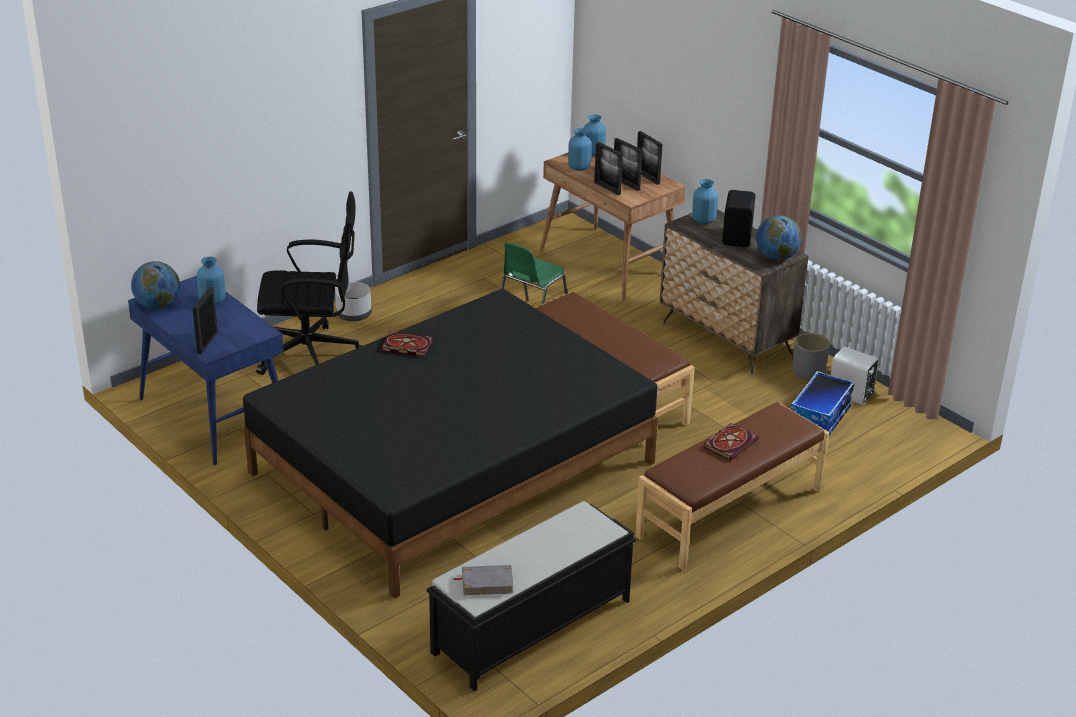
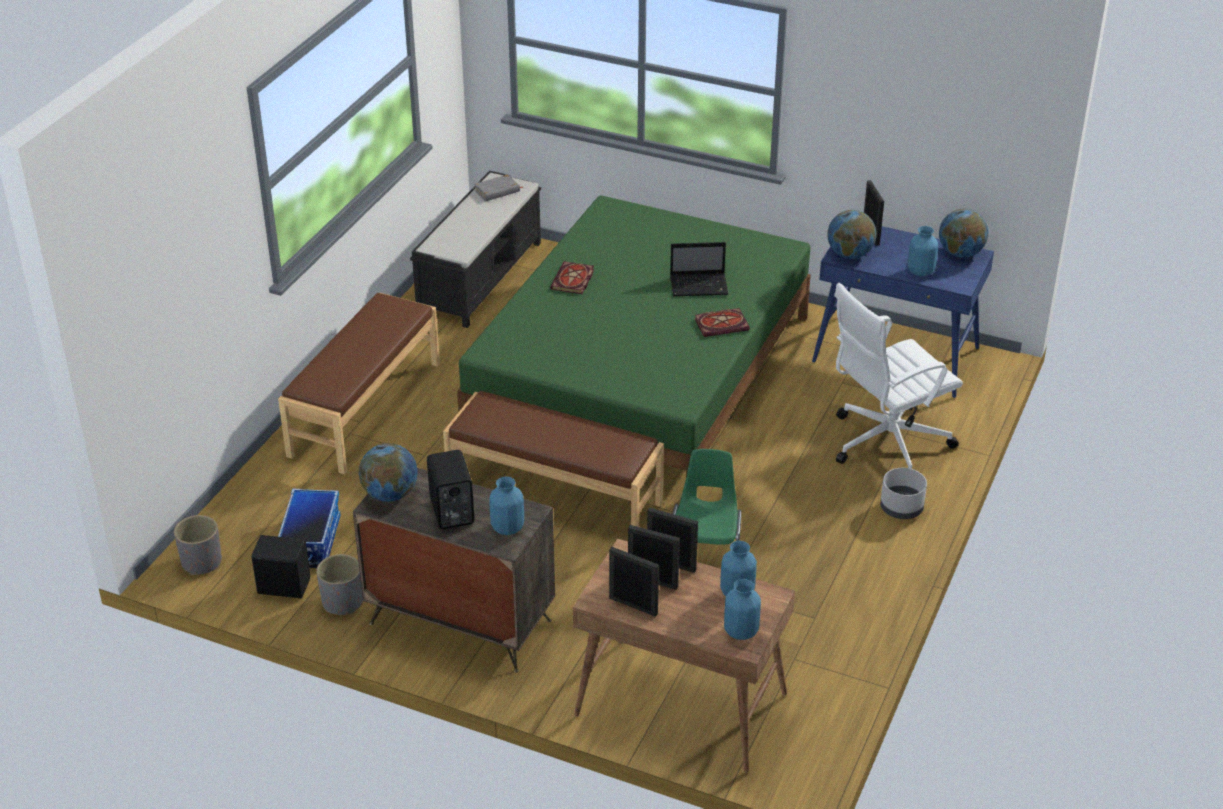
camera: 155 degrees right, 5 degrees up
(250, 331) = (849, 254): none -> globe
(312, 355) = (885, 444): black office chair -> white office chair
(389, 383) = (700, 286): none -> laptop
(452, 467) = (641, 374): black bed -> green bed
(730, 443) = (367, 349): book -> book (573, 280)
(851, 395) = (283, 585): white speaker -> black speaker
(914, 428) = (201, 562): none -> grey planter

